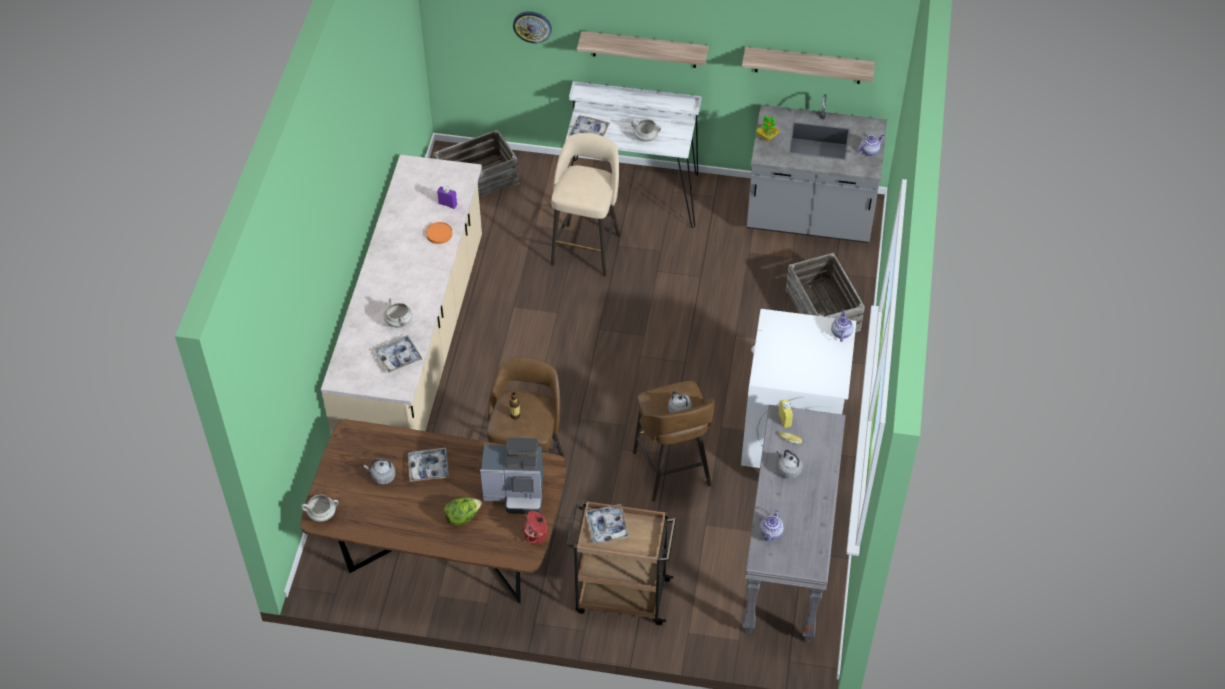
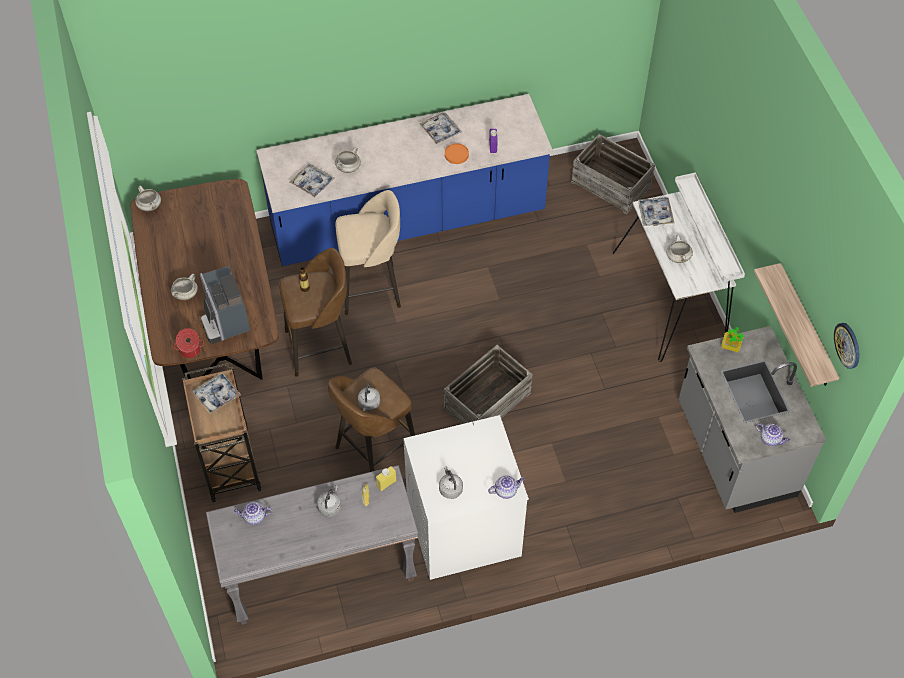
camera: 65 degrees right, 5 degrees up
(382, 476) = (202, 227): grey kettle -> grey kettle (450, 488)
(416, 348) = (407, 220): beige counter -> blue counter
(428, 468) = (224, 253): tray -> tray (440, 131)
(462, 517) = (186, 294): lettuce -> white cooking pot
(532, 26) = (695, 99): wall clock -> wall clock (848, 345)
(587, 248) = (584, 291): beige stool -> beige stool (372, 289)
(644, 49) = (736, 194): shelf -> none
(823, 309) = (625, 503): crate -> crate (487, 401)

